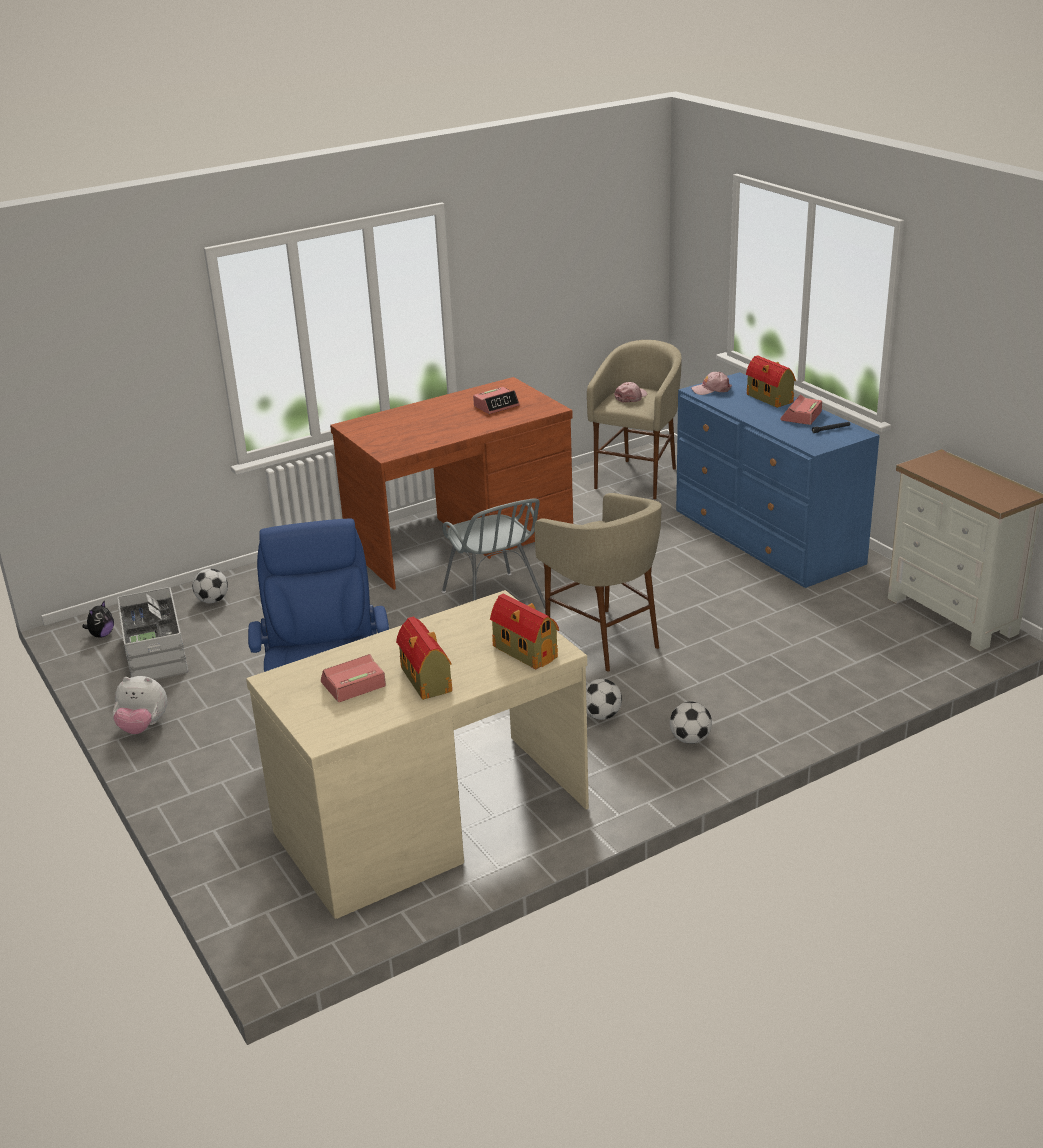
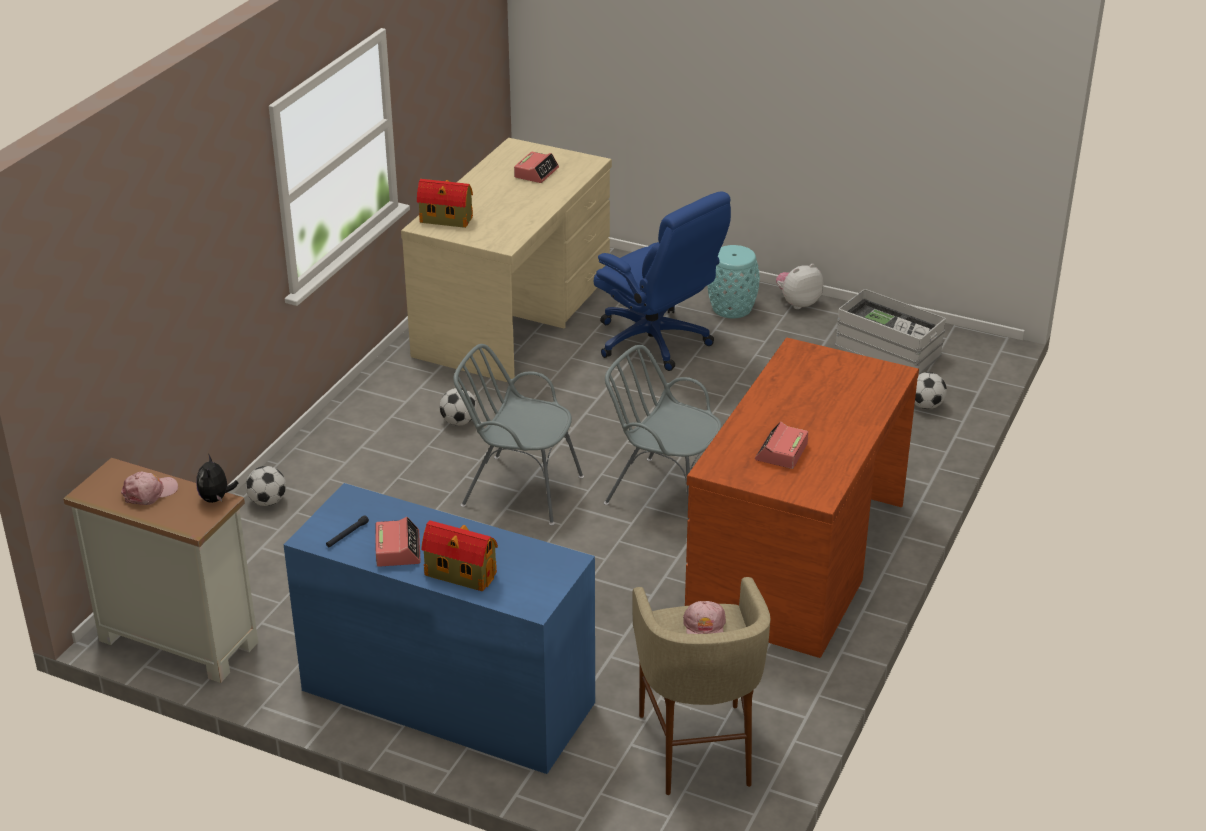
camera: 145 degrees right, 5 degrees up
(101, 635) = (959, 348): plush toy -> plush toy (216, 499)
(208, 744) = (732, 308): none -> turquoise stool
(426, 680) = (492, 187): toy house -> none
(604, 641) = (518, 489): beige stool -> grey chair
(690, 739) = (371, 427): football -> football (268, 501)
(711, 389) = (550, 569): pink cap -> pink cap (150, 492)

